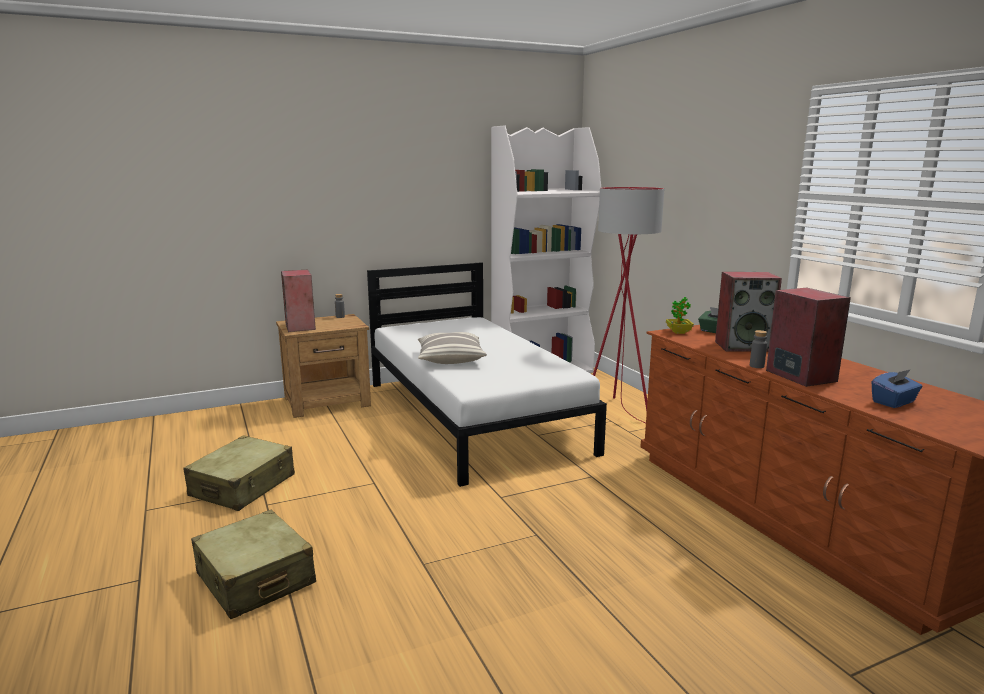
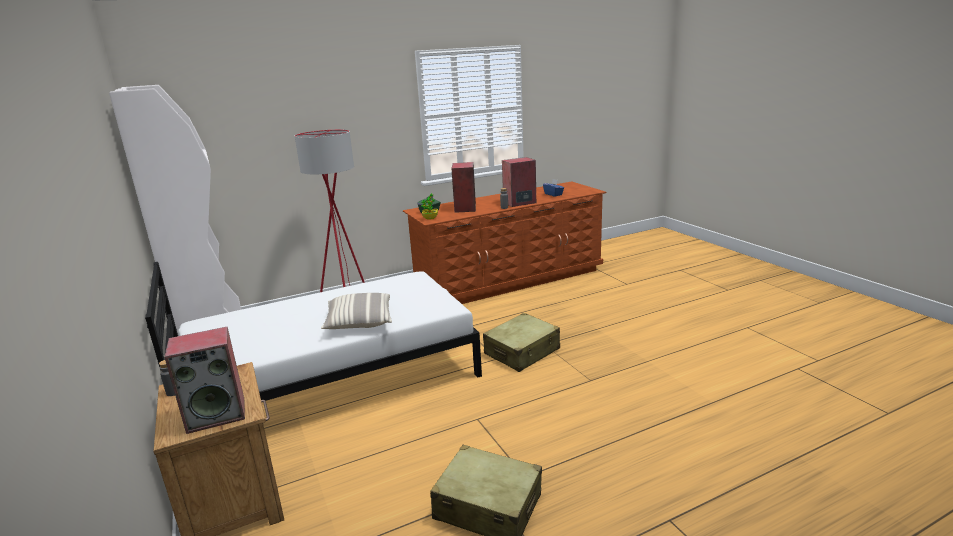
camera: 90 degrees left, 5 degrees up
(255, 579) = (638, 449): beige suitcase -> beige suitcase (522, 352)

